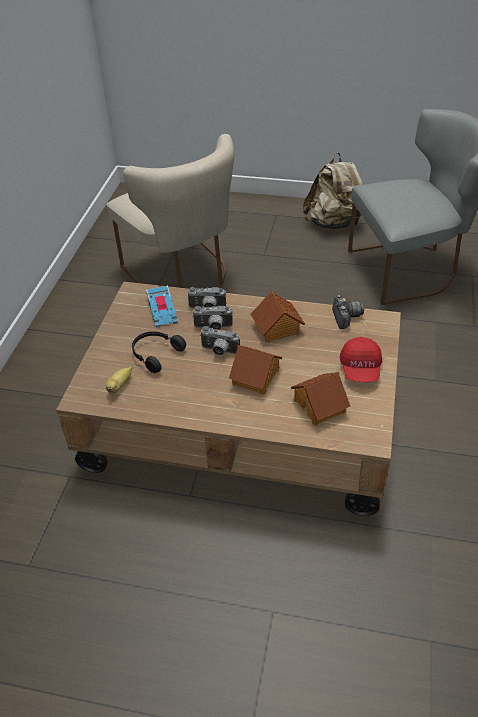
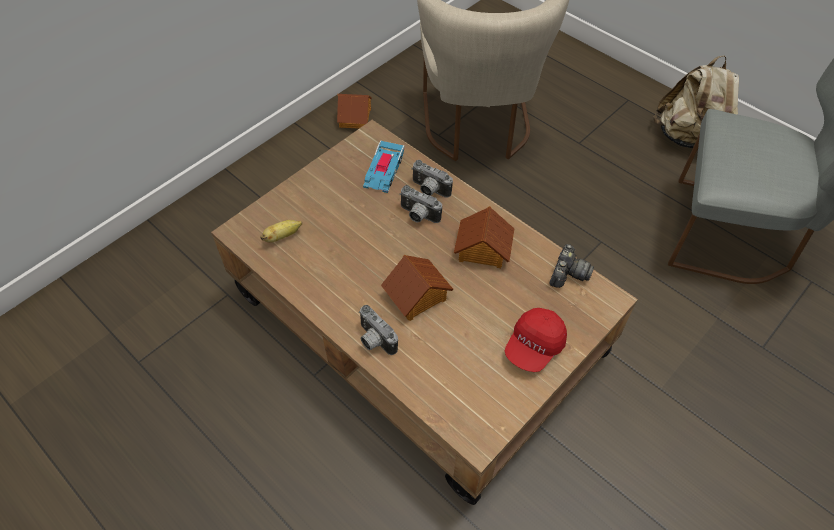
camera: 30 degrees right, 10 degrees up
(155, 354) = (340, 218): black headphones -> none
(219, 351) = (403, 246): camera -> camera (374, 340)
(320, 405) = (456, 366): toy house -> toy house (356, 117)

